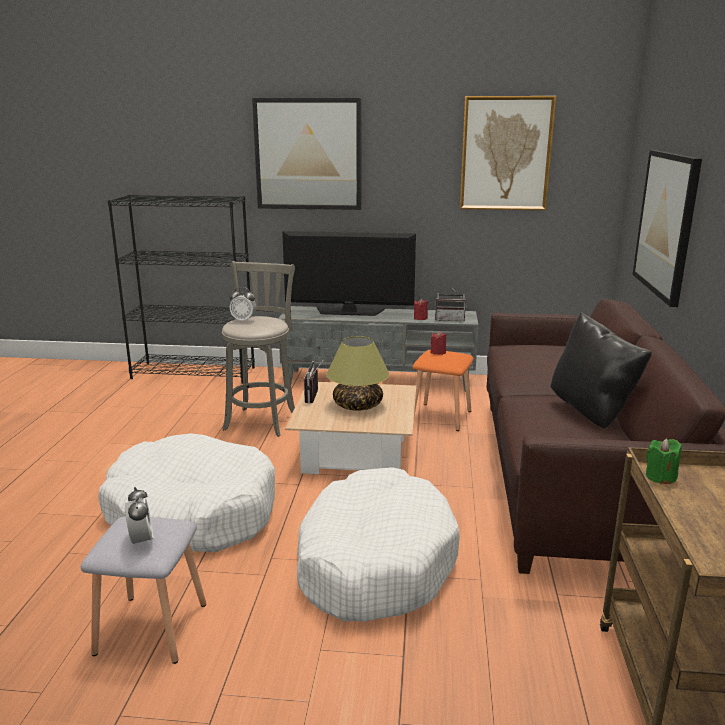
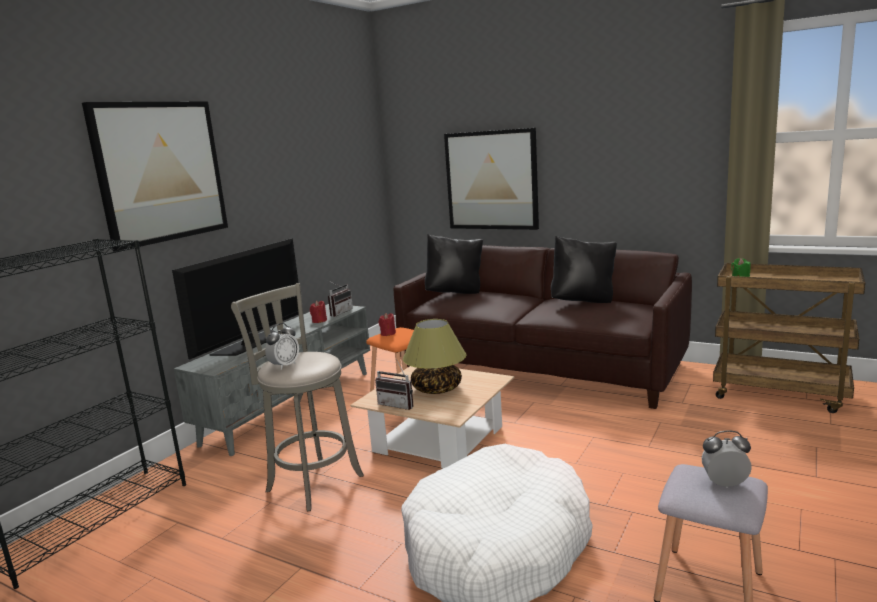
camera: 65 degrees left, 5 degrees down
(374, 561) = (626, 457): white dog bed -> none
(506, 154) = (320, 152): picture -> none
(558, 348) = (455, 293): none -> black pillow

